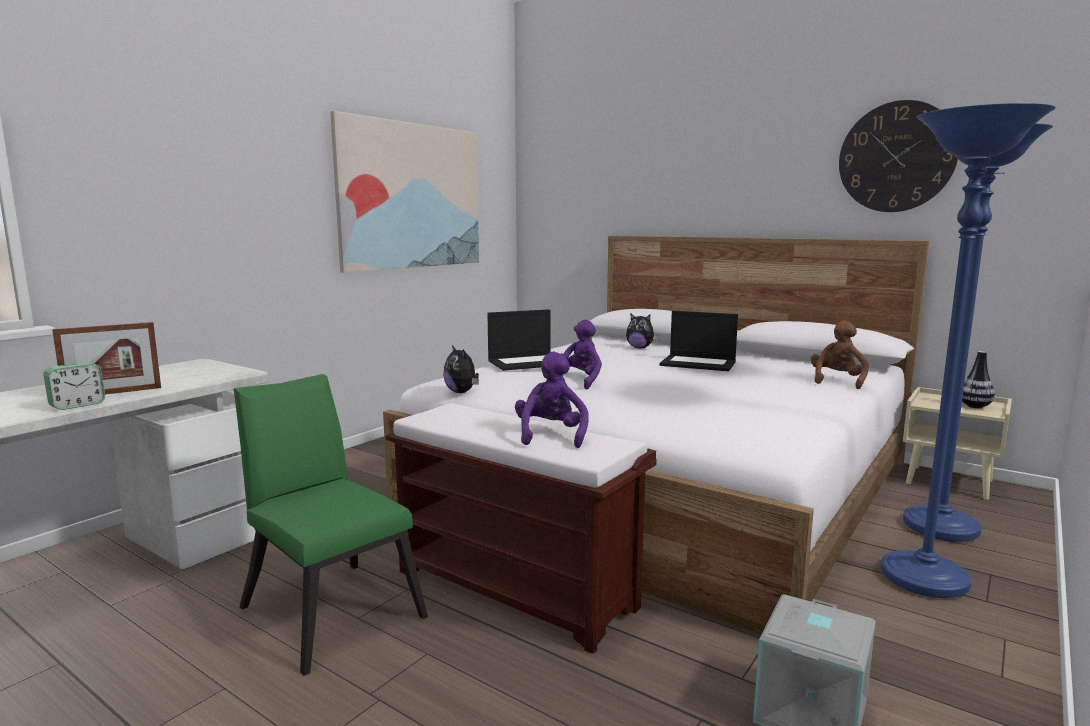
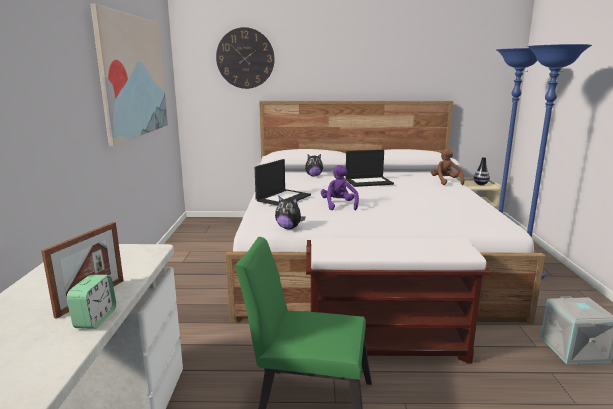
camera: 35 degrees left, 5 degrees up
(551, 436) = (418, 245): purple plush toy -> none
(896, 157) = (435, 55): wall clock -> wall clock (245, 58)

